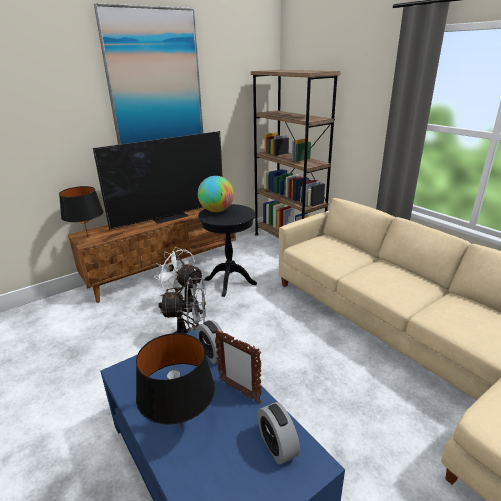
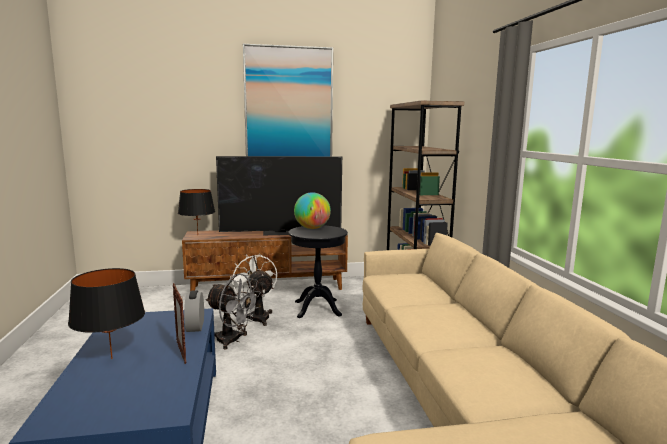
camera: 25 degrees right, 15 degrees down
(277, 446) = (159, 392): alarm clock -> none

